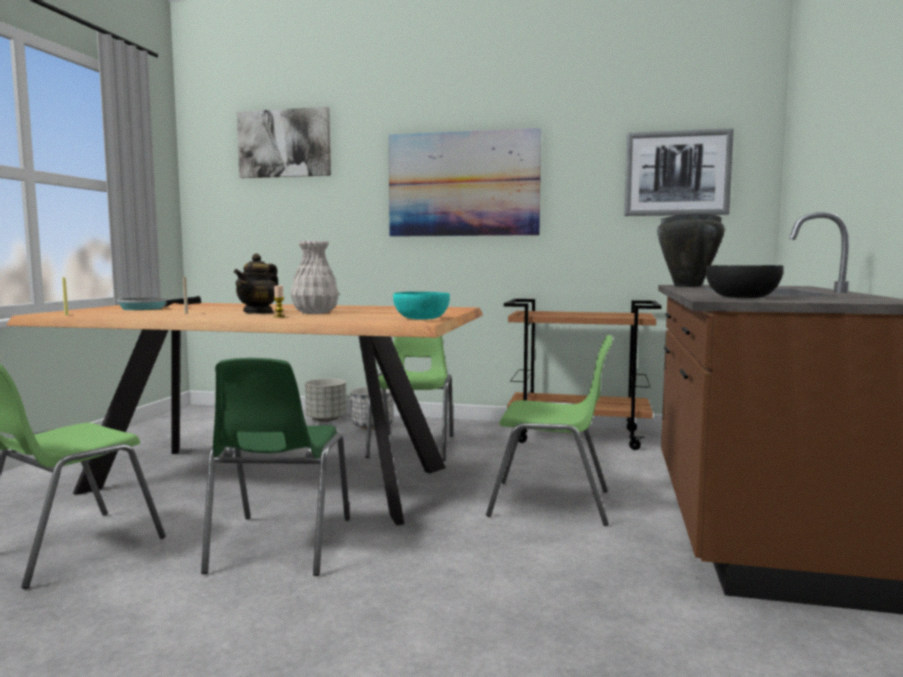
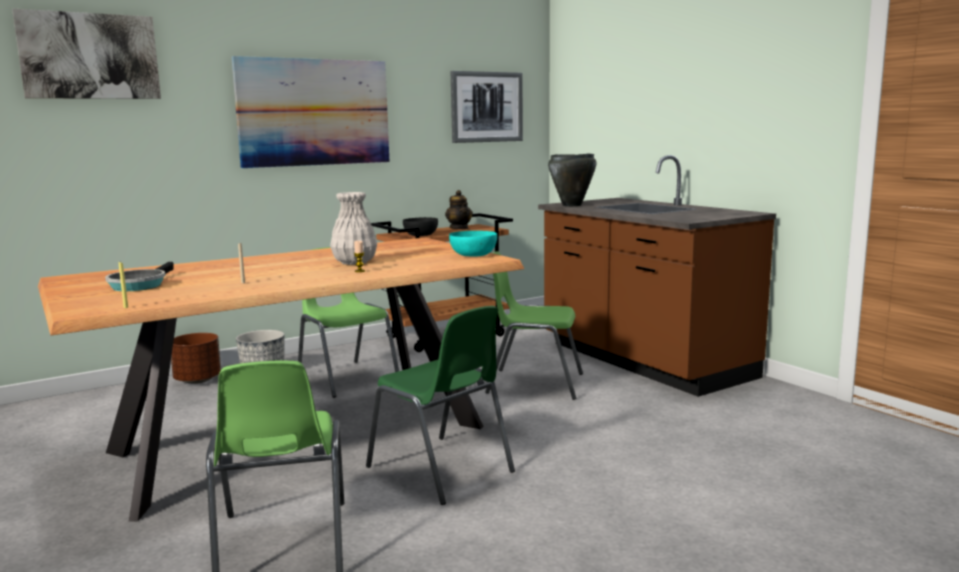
camera: 45 degrees left, 5 degrees up
(259, 312) = (303, 270): teapot -> teapot (459, 228)
(326, 419) = (197, 380): grey planter -> brown planter
(552, 503) = (533, 383): green chair -> green chair turned 135 degrees counterclockwise
(741, 297) = (685, 217): black bowl -> black bowl (420, 235)

